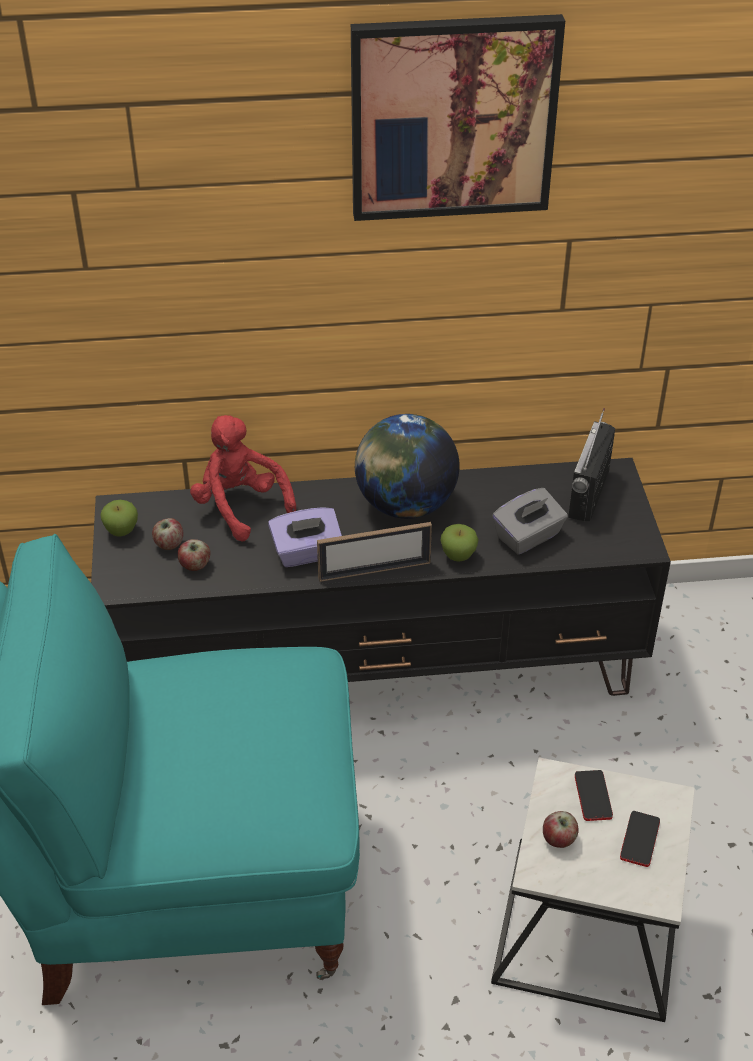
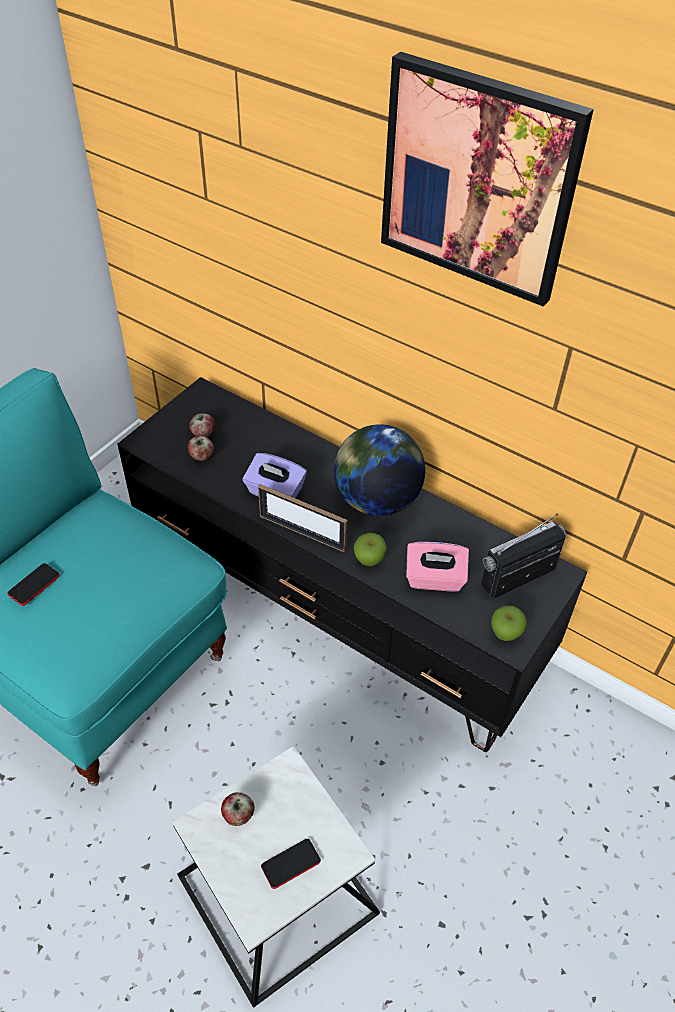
camera: 40 degrees right, 5 degrees up
(121, 531) = (187, 408): apple -> apple (505, 633)
(240, 506) = (272, 435): red plush toy -> none
(528, 537) = (434, 579): grey tissue box -> pink tissue box
(593, 796) = (296, 804): phone -> phone (34, 585)

